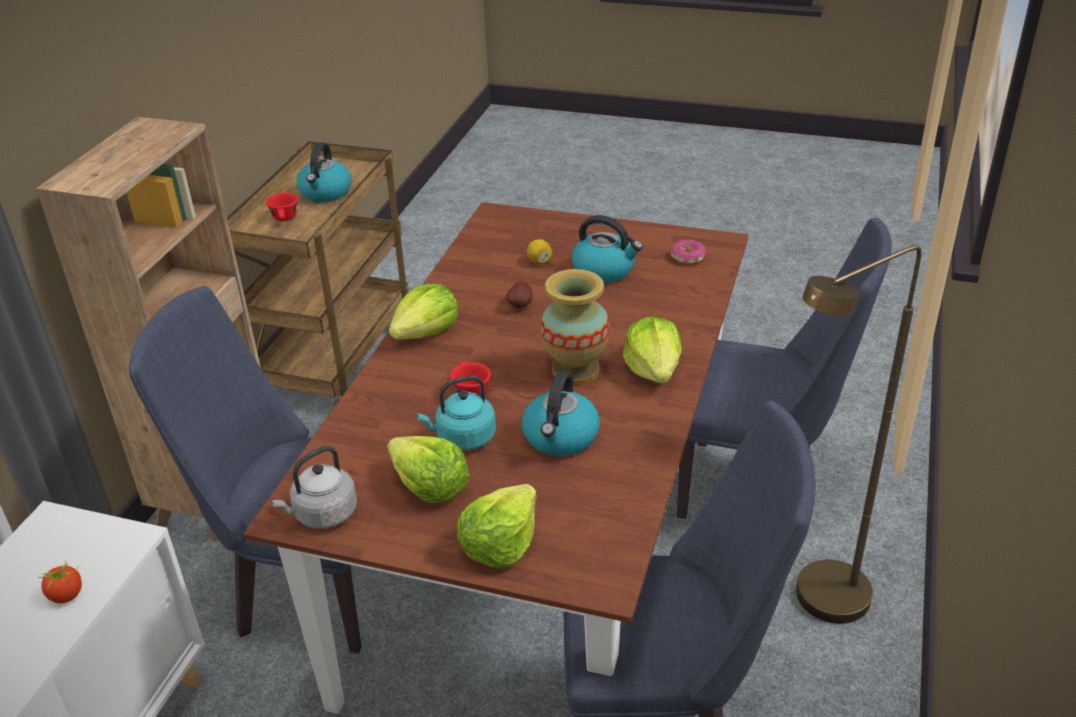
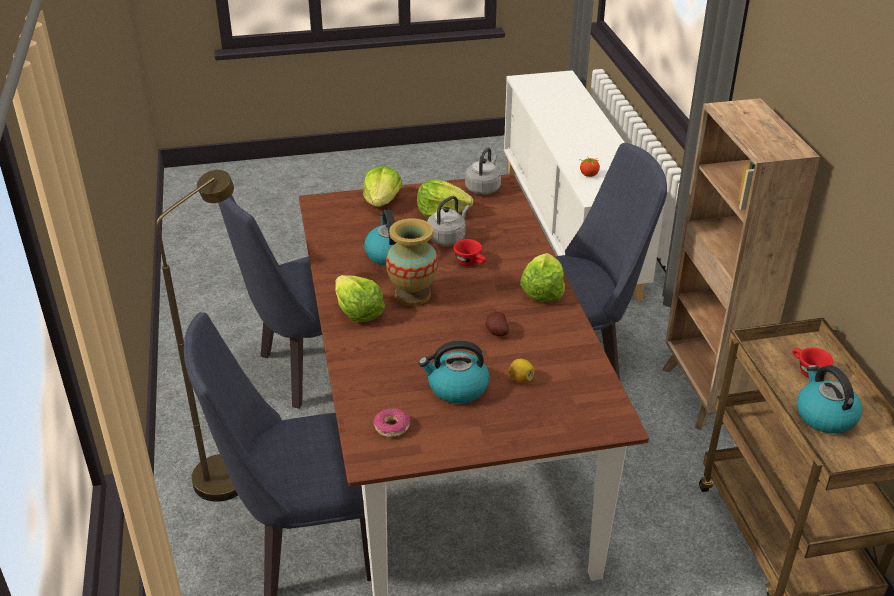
camera: 150 degrees right, 0 degrees up
(463, 438) = (447, 238): turquoise kettle -> grey kettle

